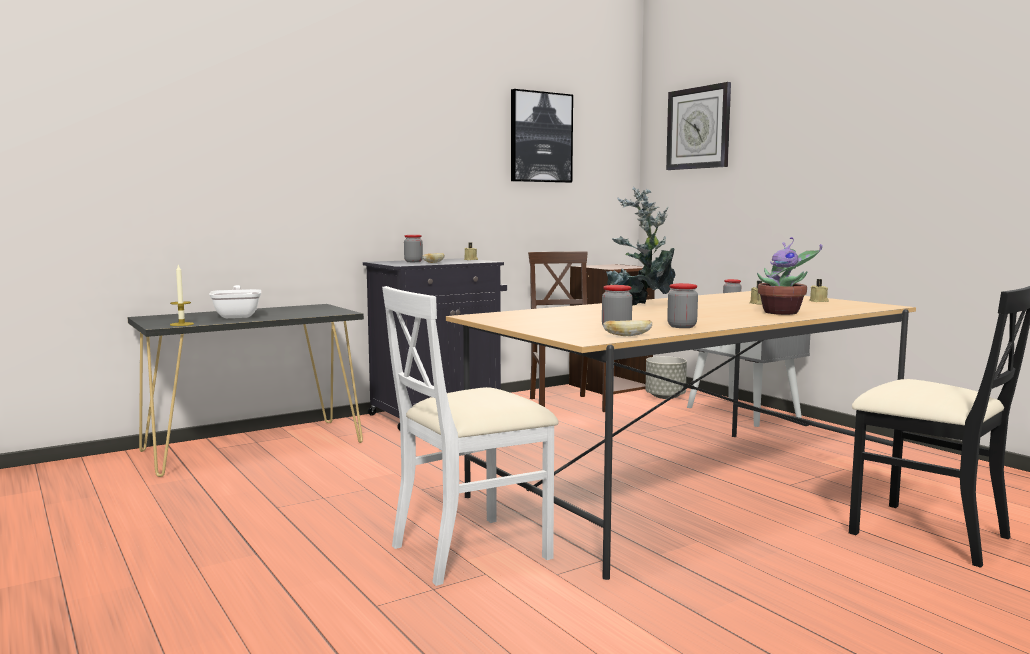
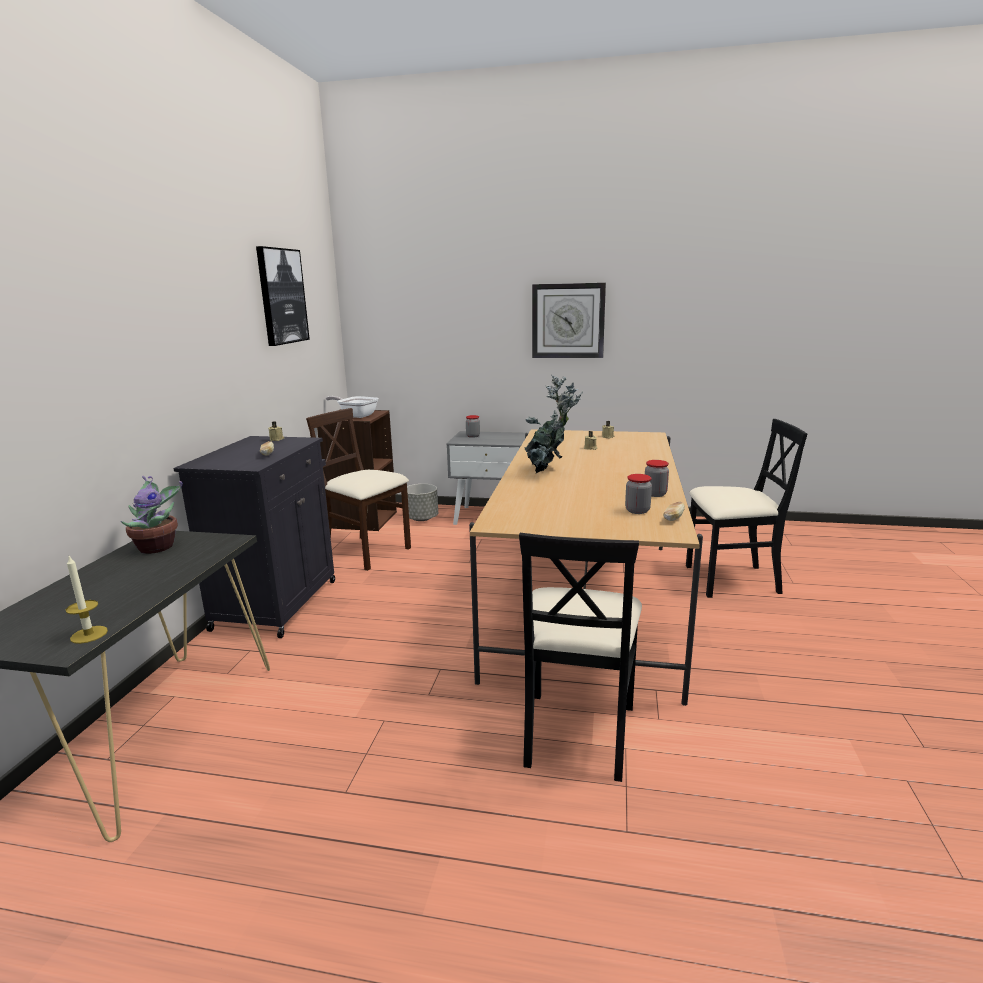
camera: 45 degrees left, 10 degrees up
(237, 316) = (113, 589): frying pan -> frying pan (356, 415)
(413, 261) = (236, 456): jar -> none
(471, 549) = (577, 732): white chair -> black chair
(698, 128) = (408, 284): wall clock -> wall clock (568, 321)
(783, 312) = (639, 457): potted plant -> potted plant (158, 547)

